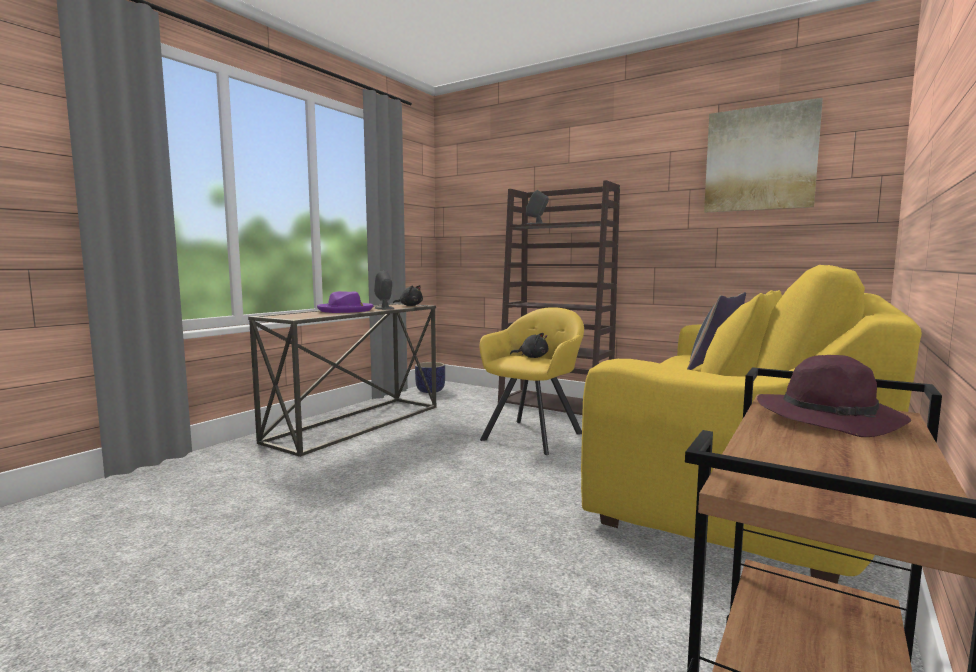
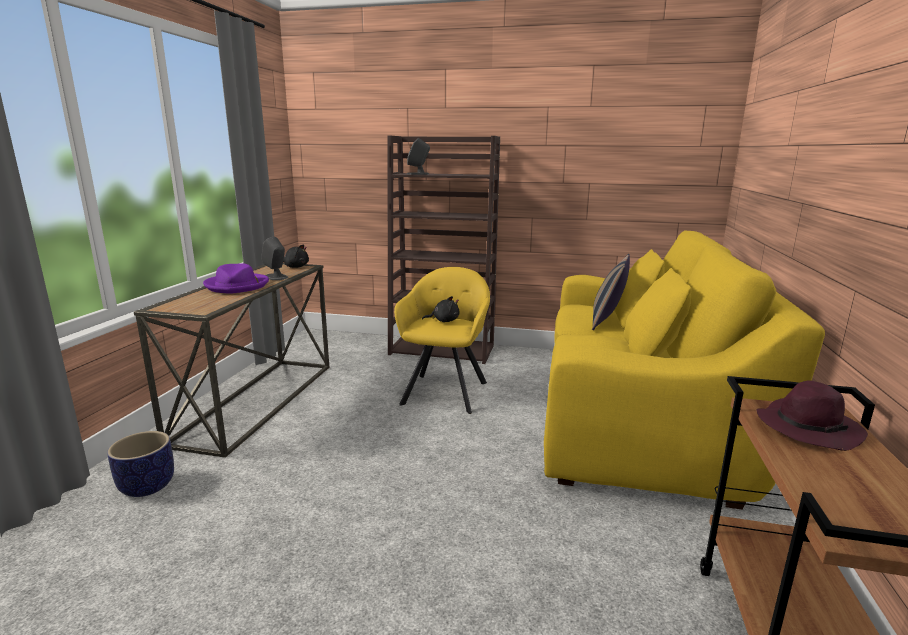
camera: 20 degrees left, 10 degrees up
(430, 390) = (308, 345): planter -> planter (147, 486)
(760, 159) = (628, 123): picture -> none

